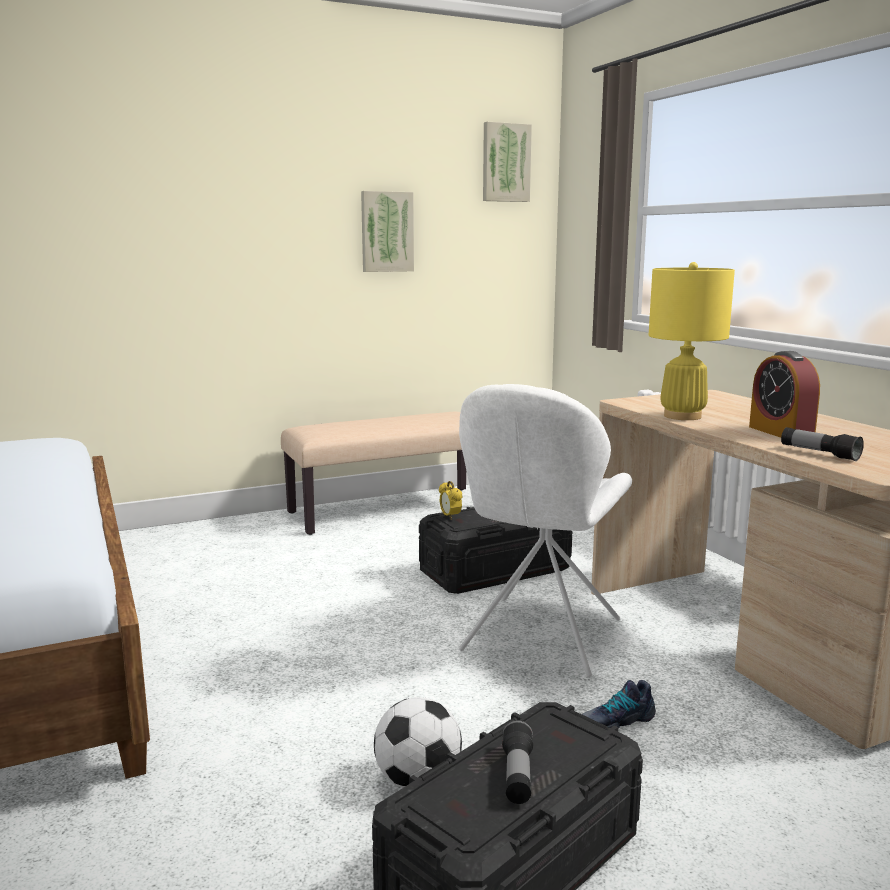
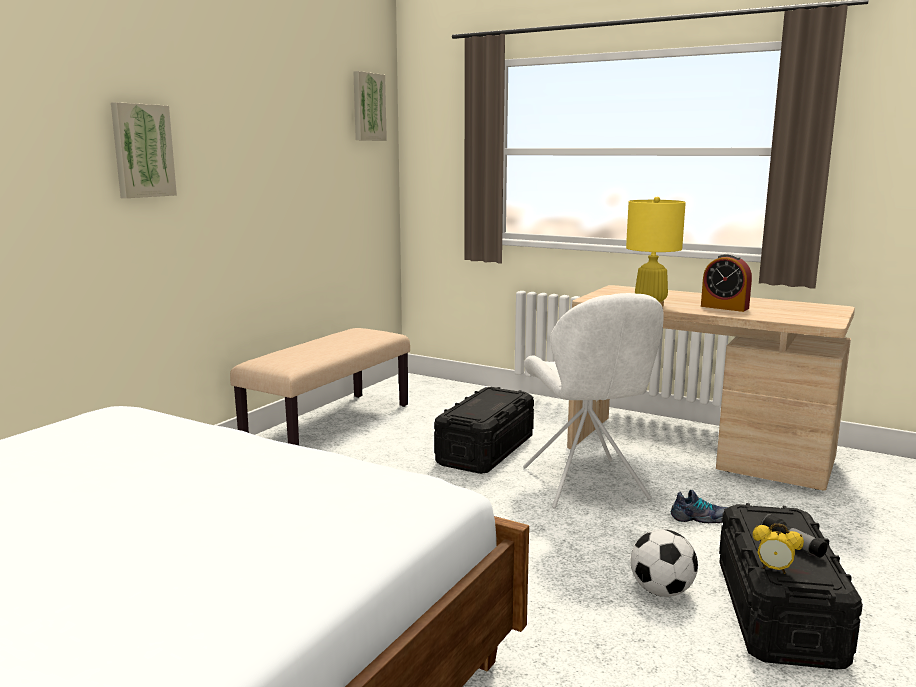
camera: 35 degrees left, 0 degrees up
(386, 232) = (294, 169): picture -> picture (142, 151)
(450, 517) = (461, 412): alarm clock -> alarm clock (774, 569)
(615, 721) = (701, 518): shoe -> shoe turned 120 degrees counterclockwise
(819, 453) = (775, 317): flashlight -> none

